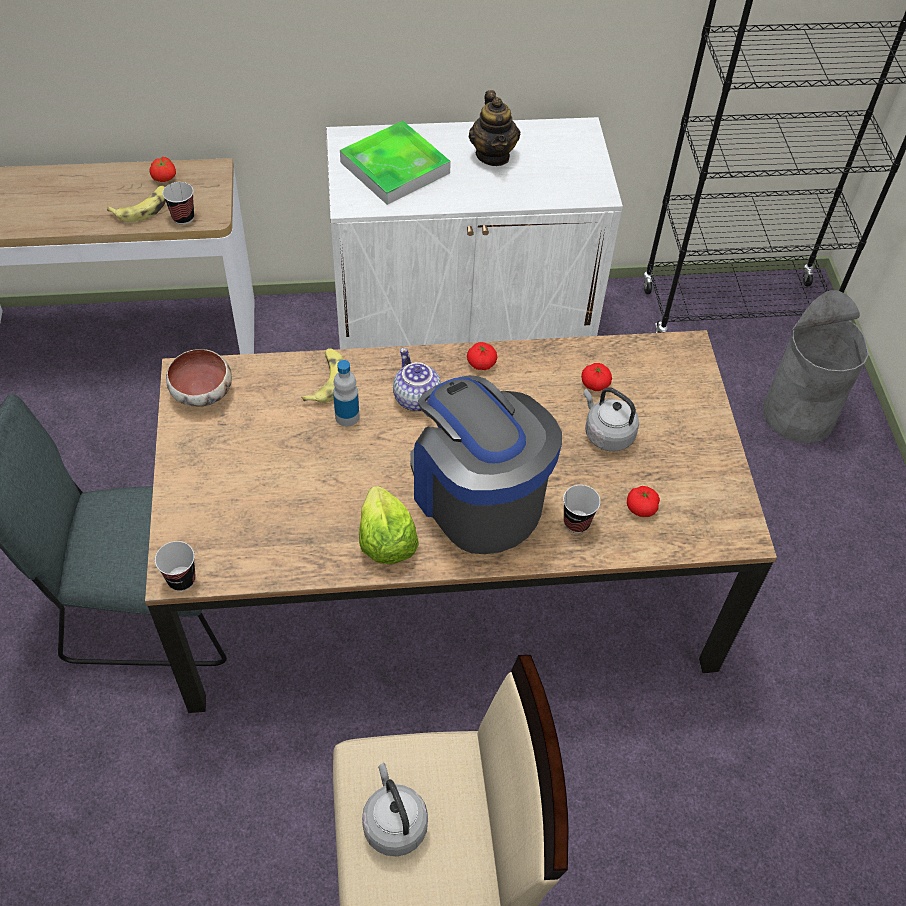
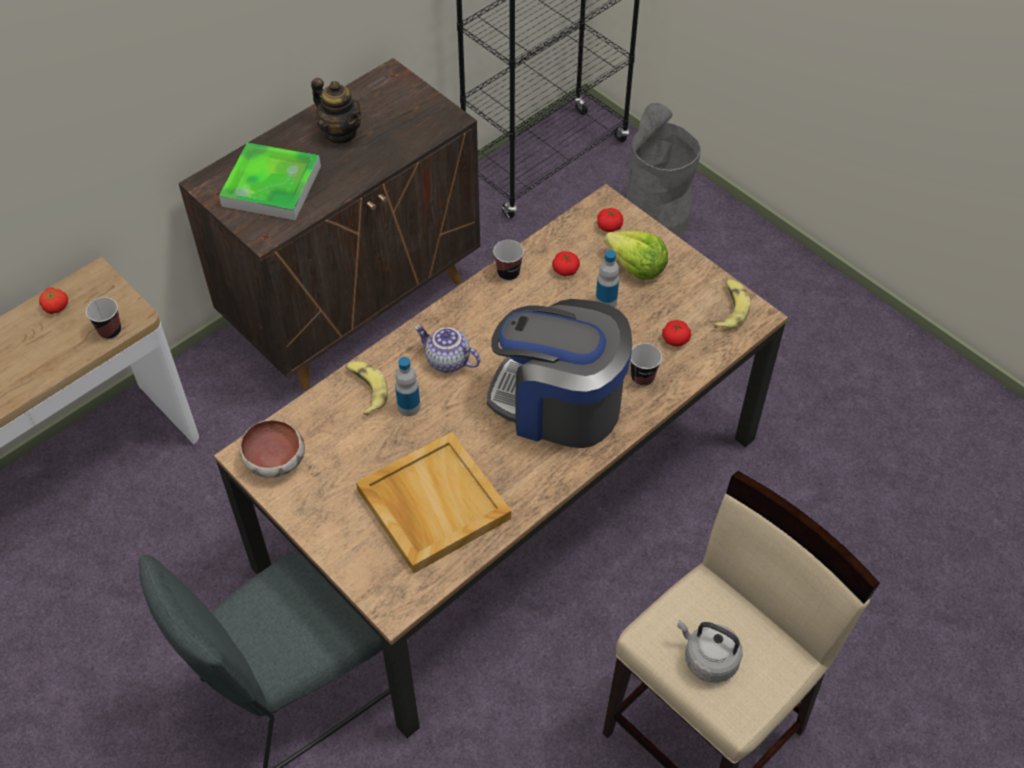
camera: 35 degrees left, 0 degrees up
(143, 208) = (64, 344): banana -> banana (730, 308)
(181, 579) = (403, 607): cup -> cup (508, 273)
(287, 510) = (432, 504): none -> beige tray
(385, 540) = (525, 477): lettuce -> lettuce (636, 267)
(463, 334) = (355, 304): white cabinet -> brown cabinet
(481, 363) = (470, 304): tomato -> tomato (609, 226)
(606, 433) = (606, 301): grey kettle -> bottle

